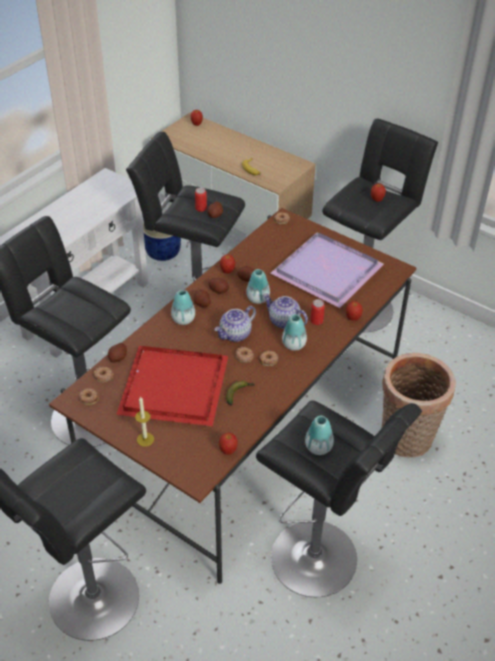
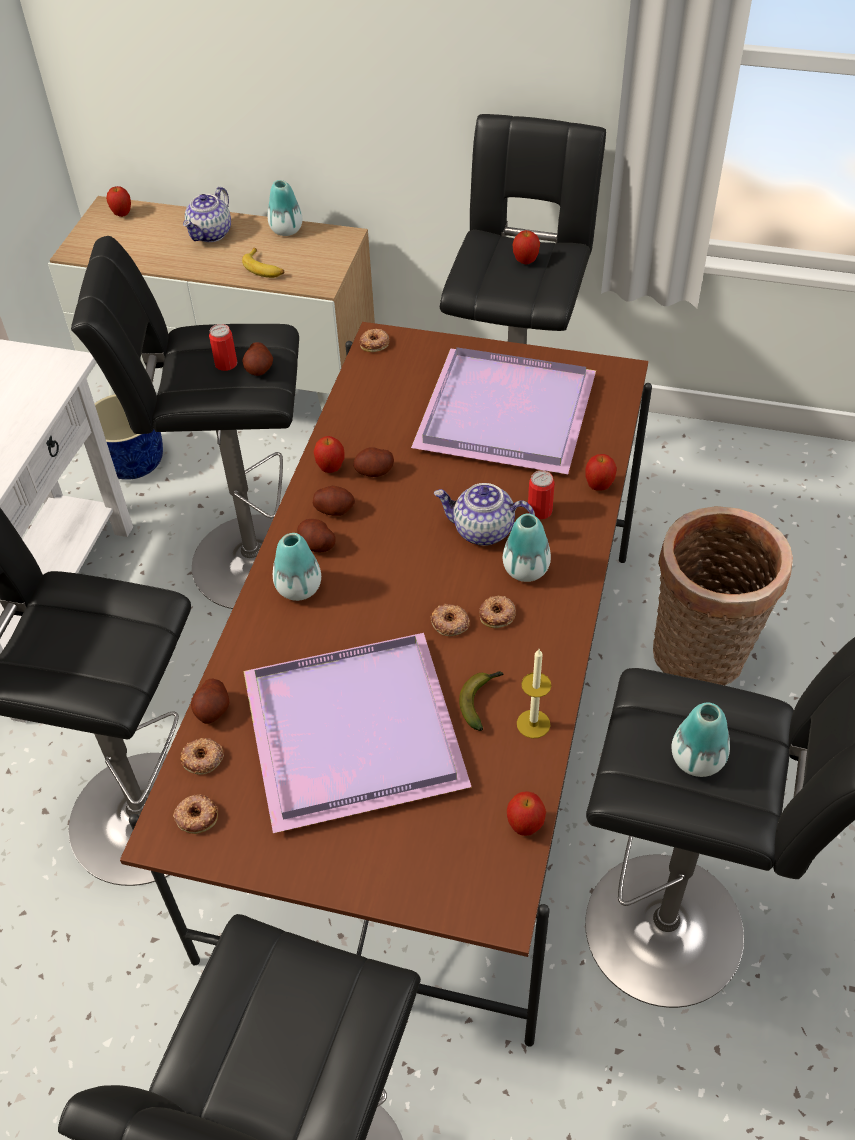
camera: 20 degrees left, 5 degrees up
(145, 439) = (355, 863): candle -> candle (533, 724)
(172, 385) = (349, 729): red tray -> purple tray
(235, 334) = (411, 585): teapot -> teapot (211, 234)
(258, 299) = (413, 503): vase -> vase (286, 230)

